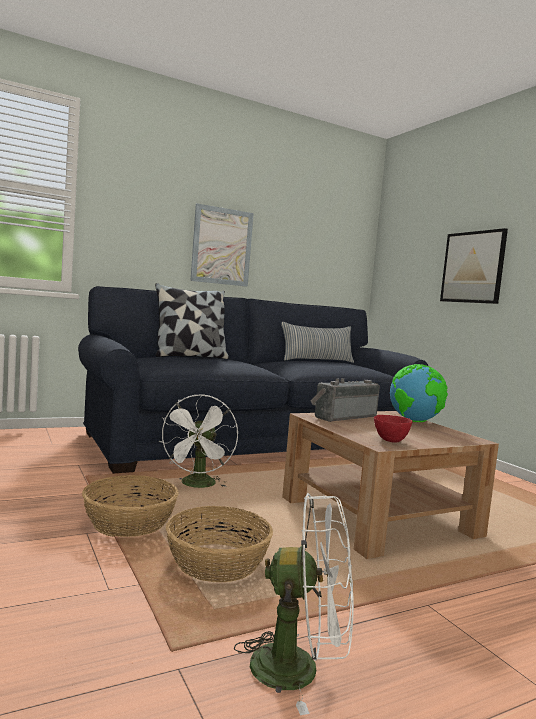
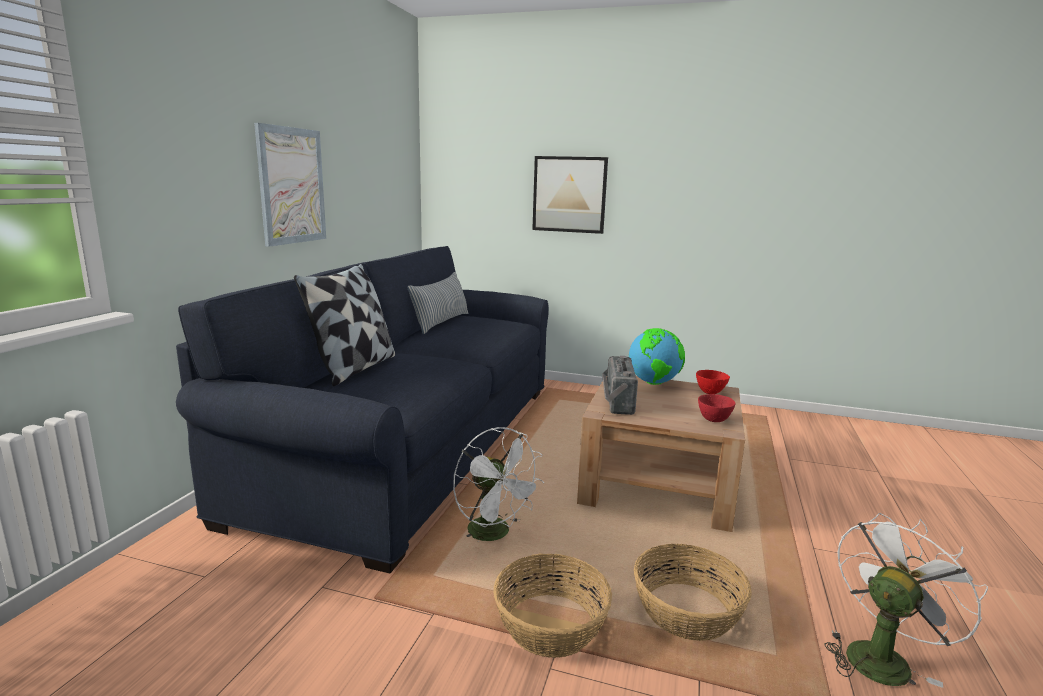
camera: 45 degrees left, 10 degrees up
(452, 436) = (710, 392): none -> red bowl

